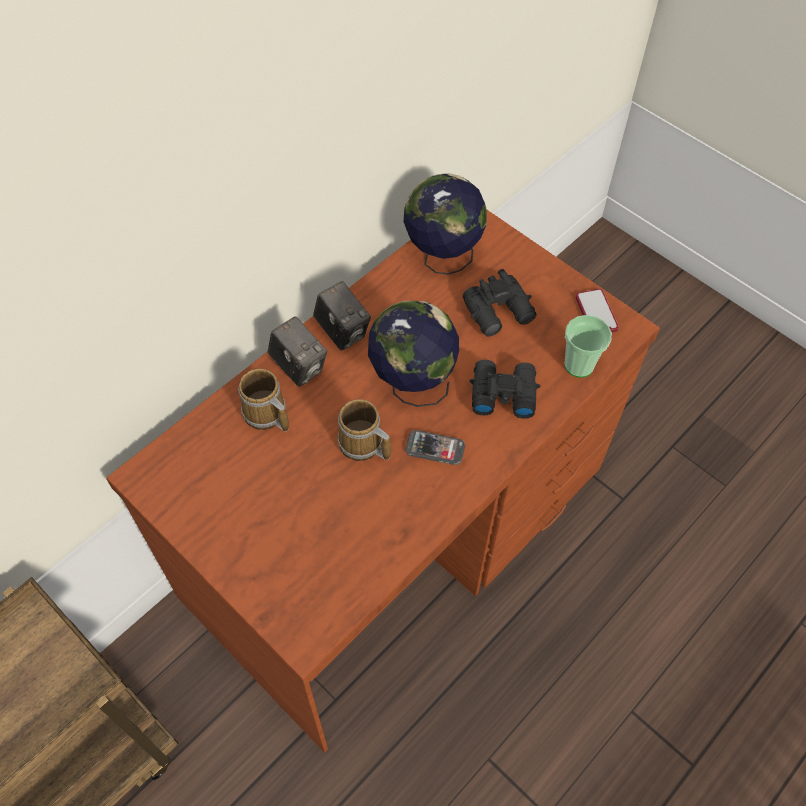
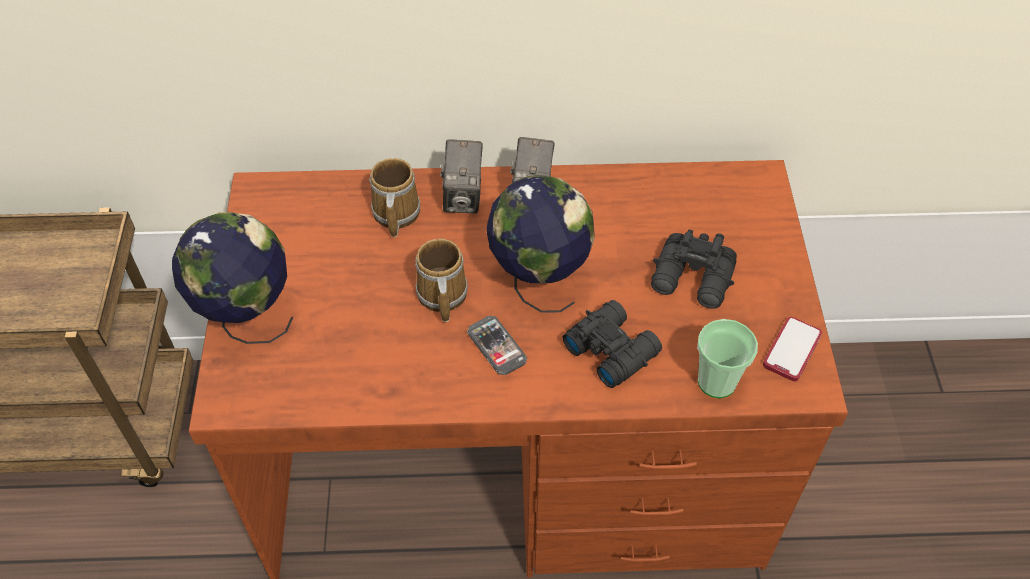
camera: 45 degrees right, 5 degrees down
(442, 259) = (692, 197): globe -> globe (247, 317)

